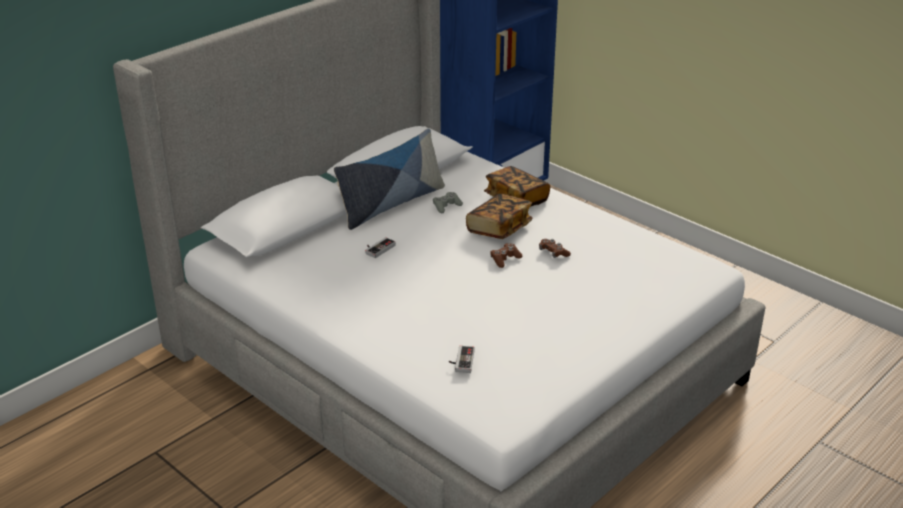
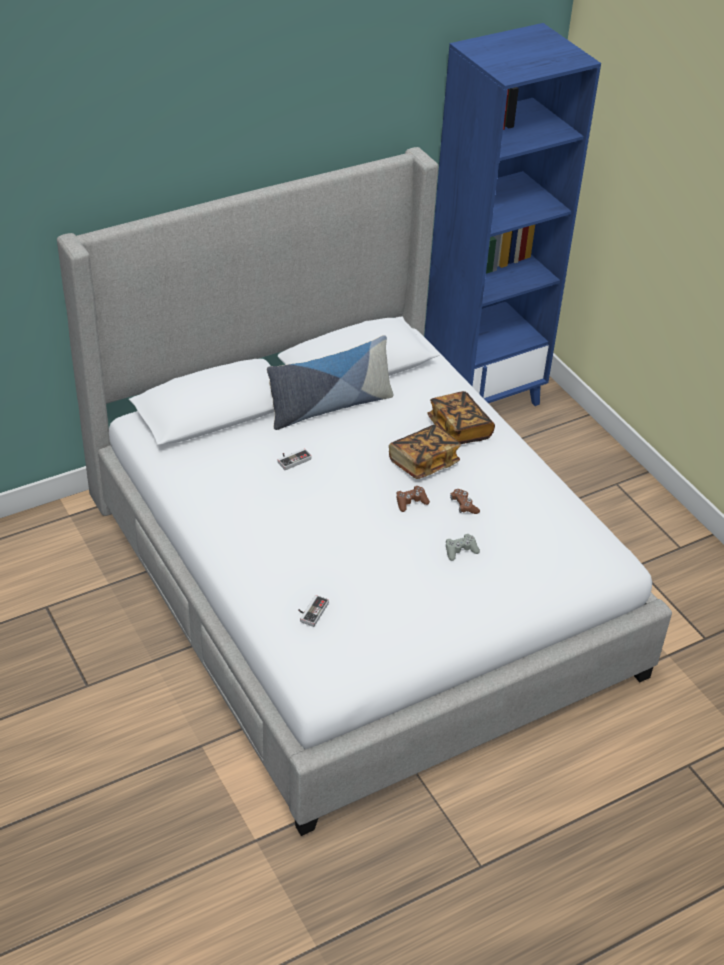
camera: 15 degrees right, 10 degrees up
(446, 206) = (384, 422): grey game controller -> grey game controller (460, 551)

